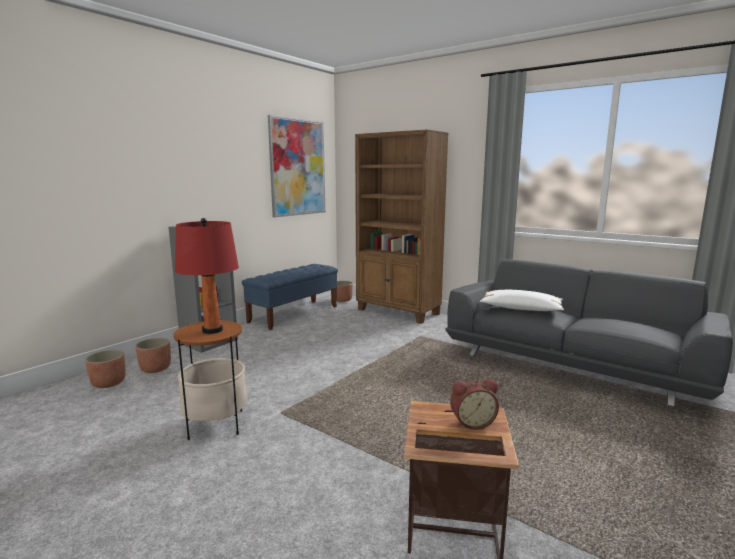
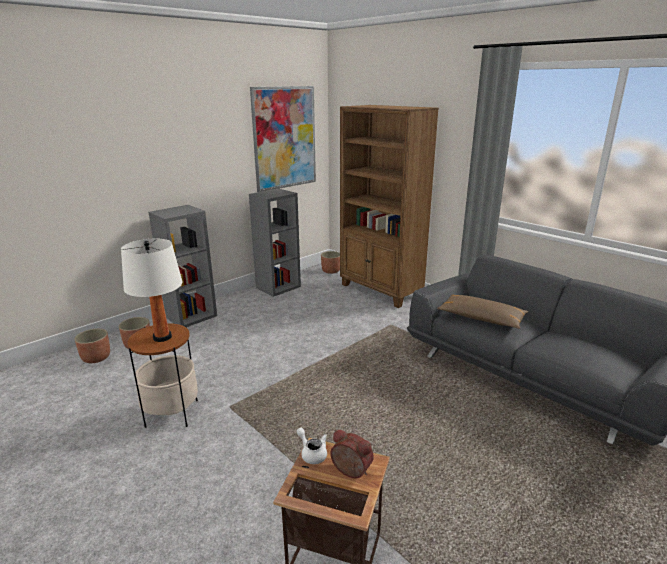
camera: 10 degrees right, 10 degrees up
(212, 330) = (162, 337): red table lamp -> white table lamp
(294, 314) = (278, 287): blue bench -> grey bookcase
(422, 412) = (312, 453): none -> white teapot
(472, 422) = (350, 472): alarm clock -> alarm clock turned 150 degrees counterclockwise
(521, 309) = (481, 318): white pillow -> brown pillow

